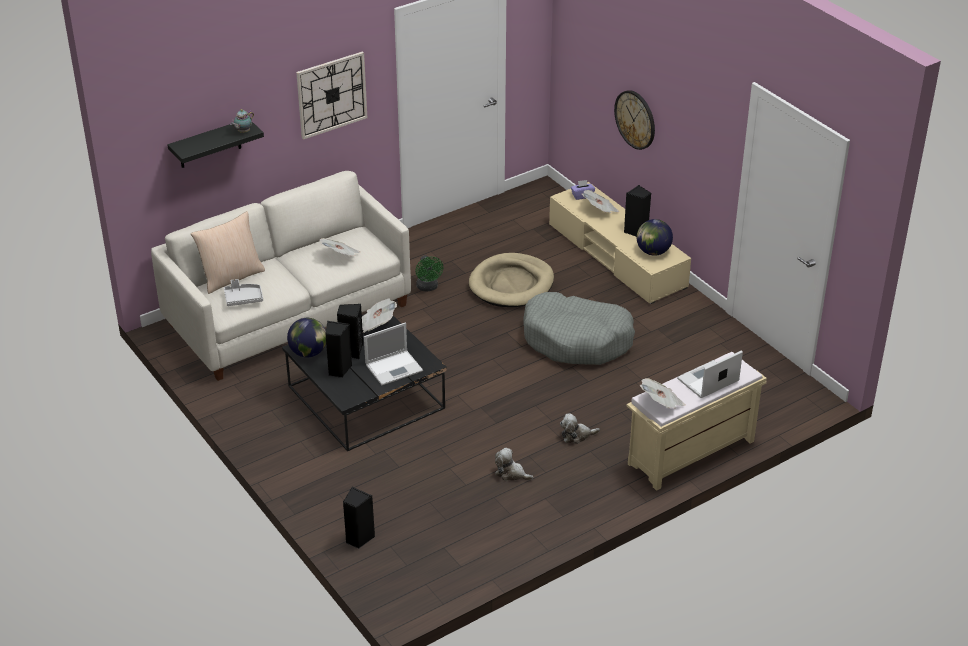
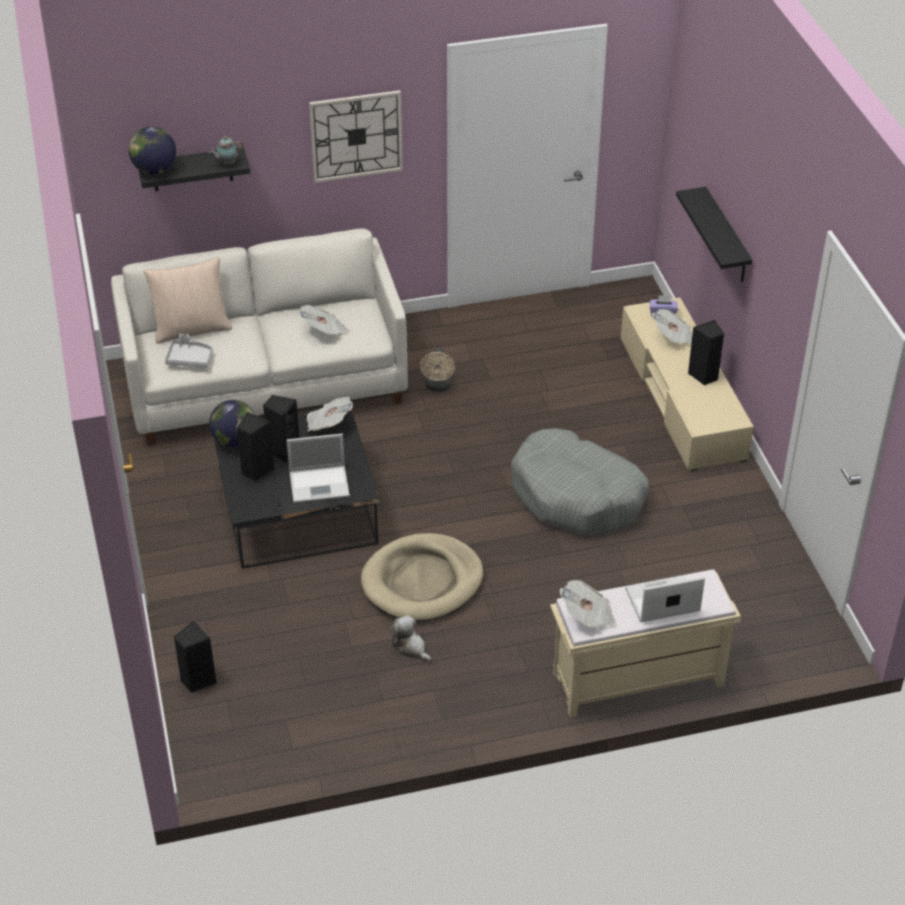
camera: 20 degrees right, 5 degrees up
(428, 288) = (438, 387): green fan -> beige fan
(511, 284) = (537, 405): beige dog bed -> beige dog bed (422, 582)
(576, 435) = (512, 619): plush toy -> none
(635, 119) = (726, 237): wall clock -> black shelf
(653, 252) = (710, 407): globe -> globe (155, 170)

